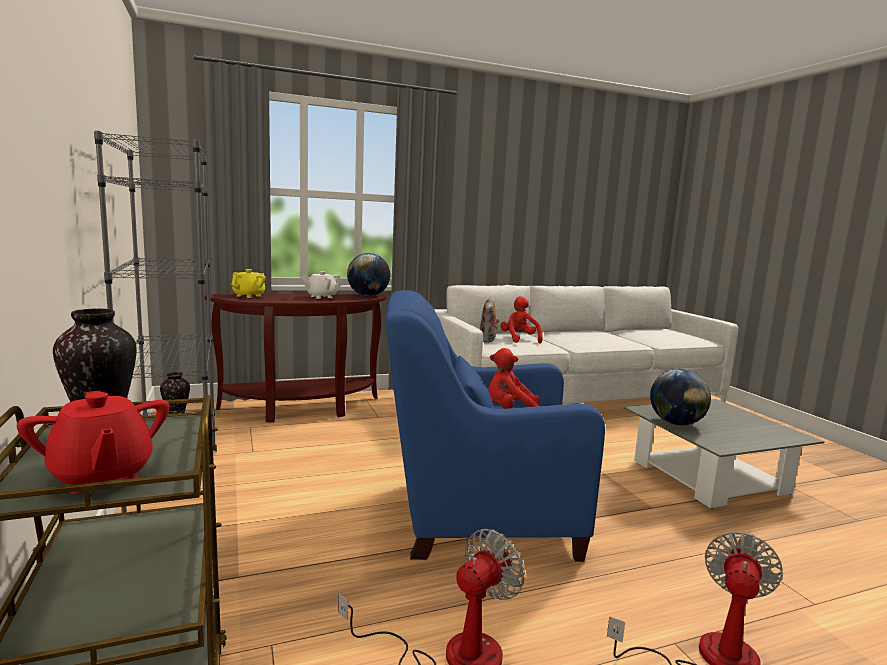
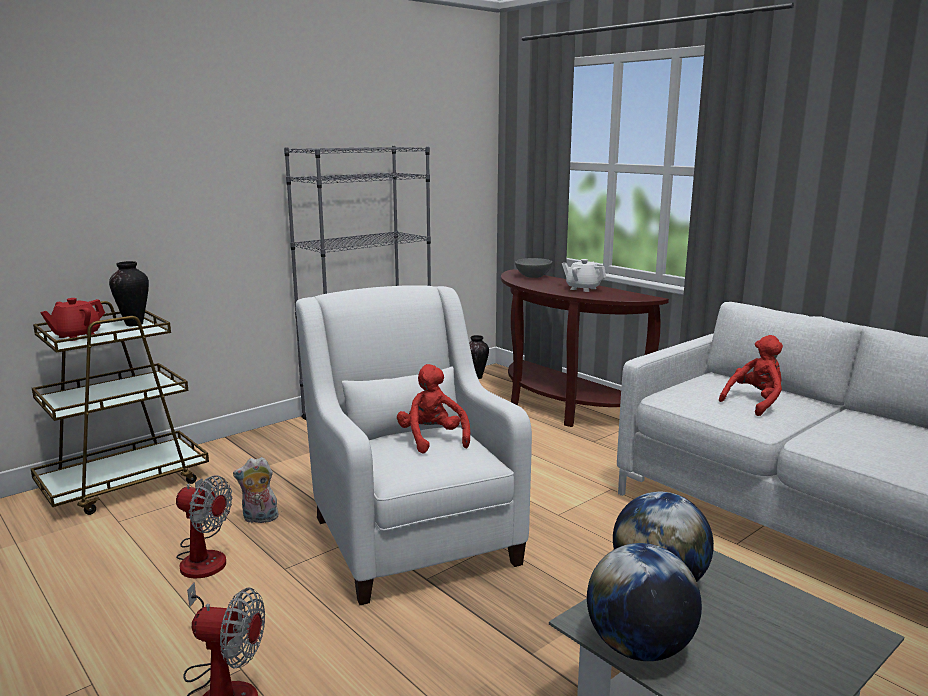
camera: 70 degrees right, 5 degrees up
(249, 296) = (533, 276): yellow teapot -> grey bowl
(368, 296) = (633, 297): globe -> globe (639, 648)
(479, 516) = (412, 535): blue armchair -> white armchair
(488, 340) = (704, 388): plush toy -> plush toy (259, 519)

